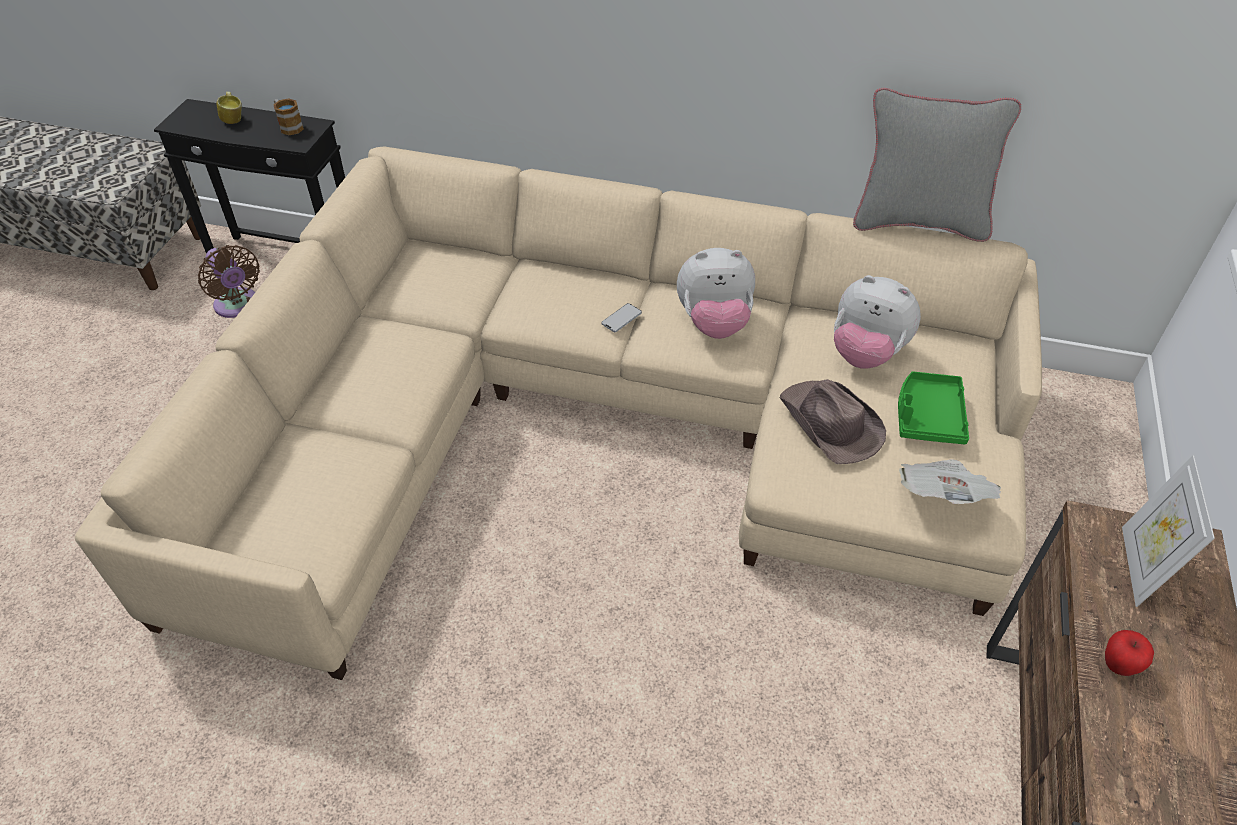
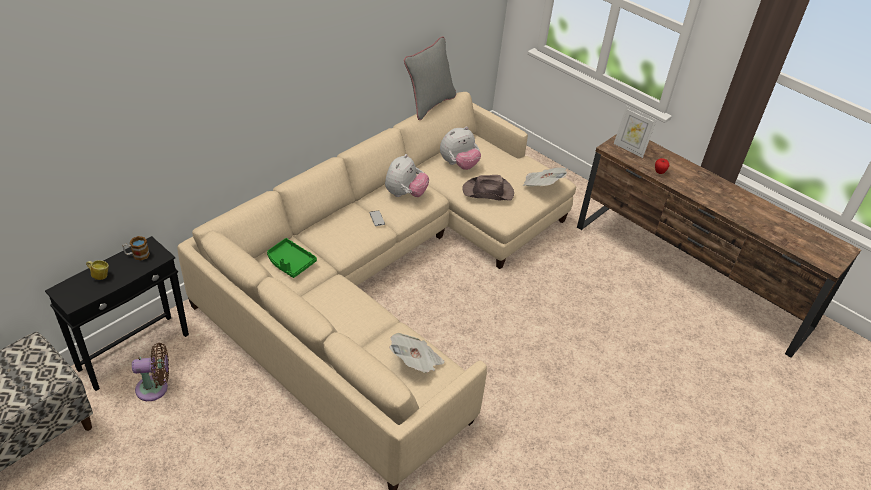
camera: 65 degrees left, 5 degrees down
(311, 505) = (416, 362): none -> newspaper
(928, 416) = (504, 167): green tray -> green tray (290, 263)

